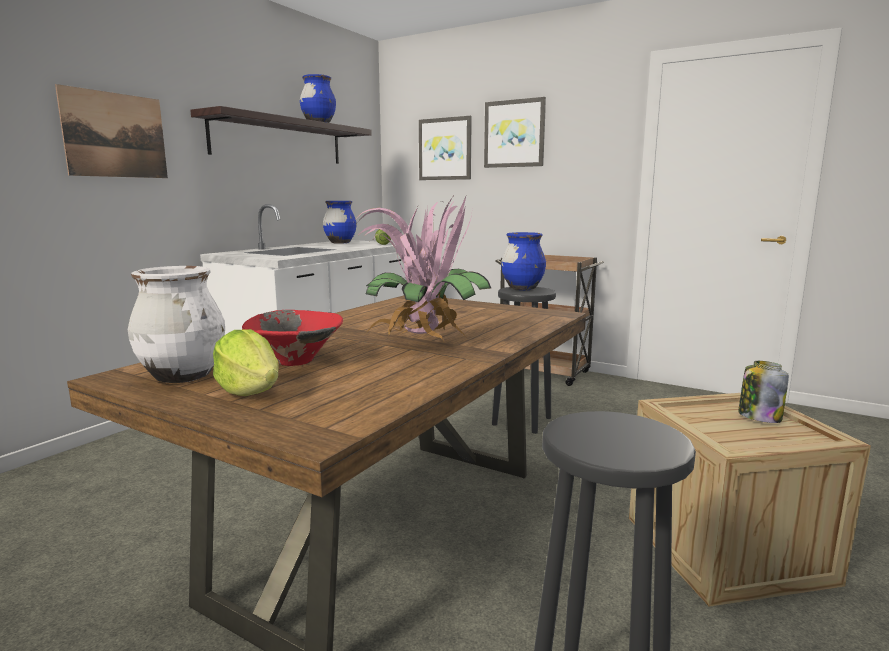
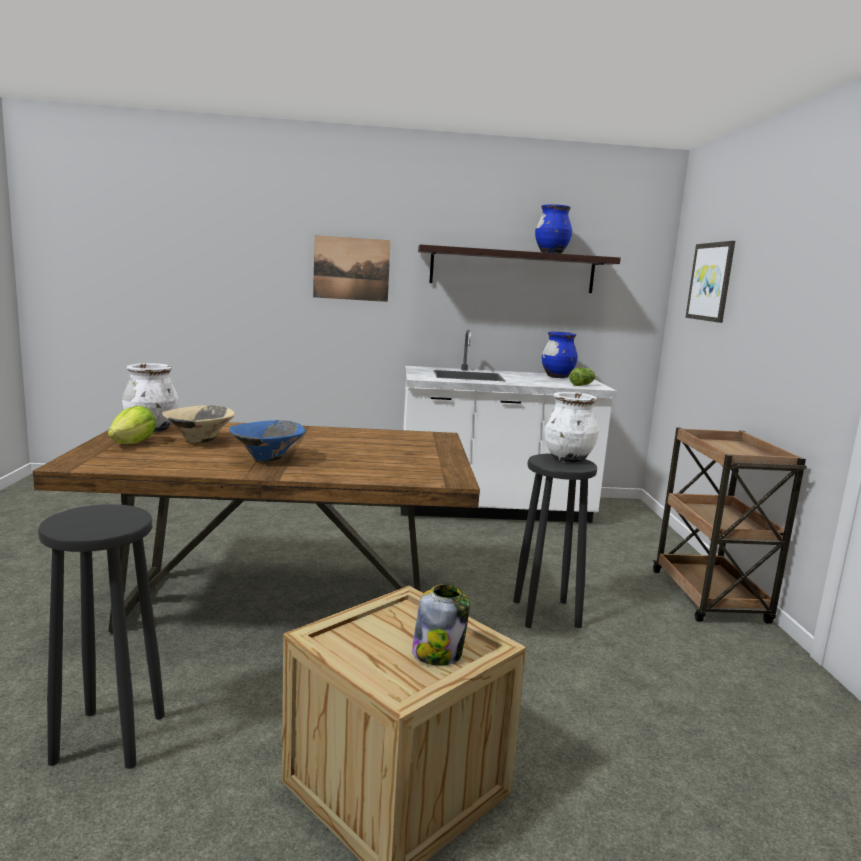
camera: 55 degrees right, 0 degrees up
(295, 362) = (199, 441): red bowl -> beige bowl
(423, 347) = (267, 459): potted plant -> blue bowl
(514, 133) = (765, 266): picture -> none
(522, 288) = (568, 459): blue vase -> white vase

